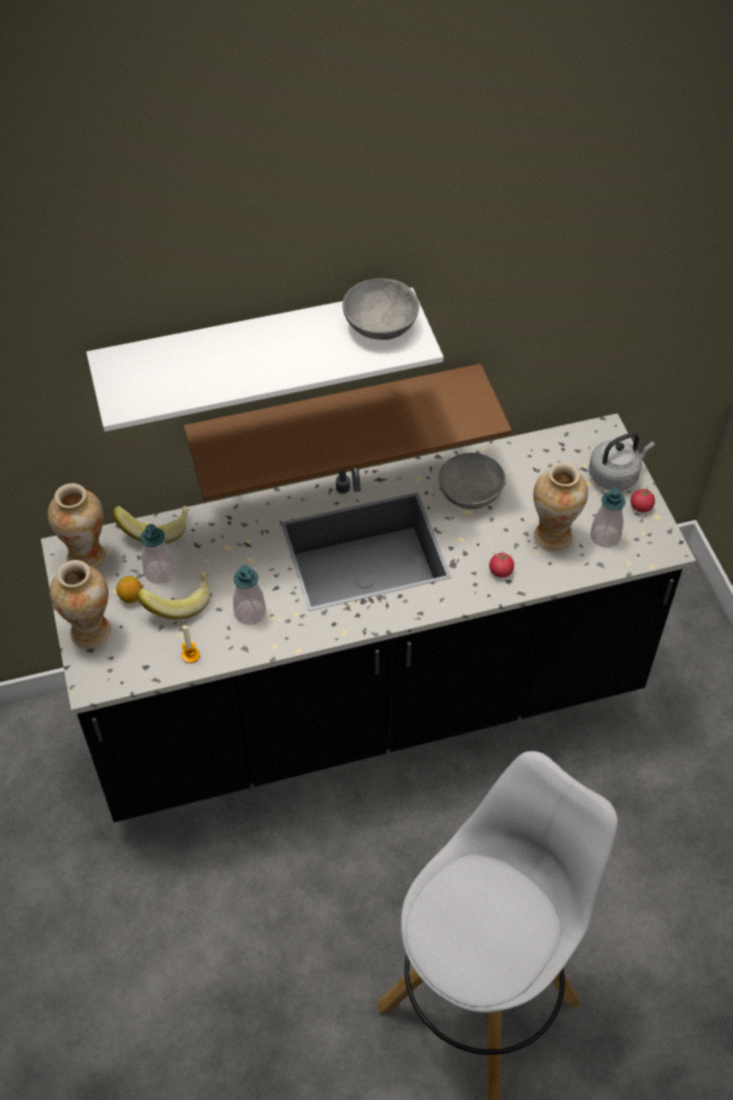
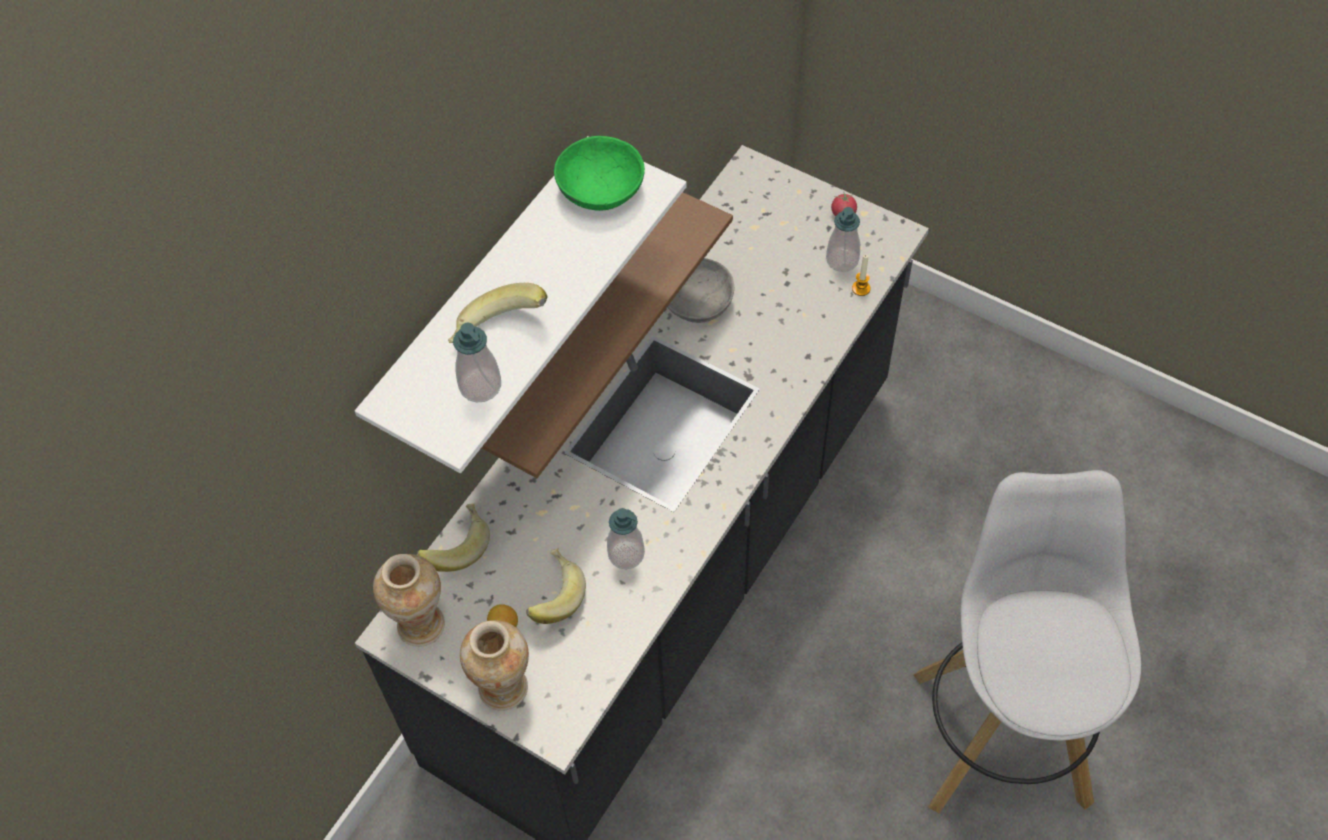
camera: 40 degrees left, 5 degrees up
(159, 572) = (505, 583): soap dispenser -> soap dispenser (480, 386)
(190, 655) = (616, 633): candle -> candle (861, 288)
(218, 365) = (499, 331): none -> banana
(380, 324) = (600, 189): grey bowl -> green bowl
(500, 571) = (793, 352): tomato -> none
(552, 536) = (802, 291): vase -> none
(615, 475) = (796, 201): grey kettle -> none

